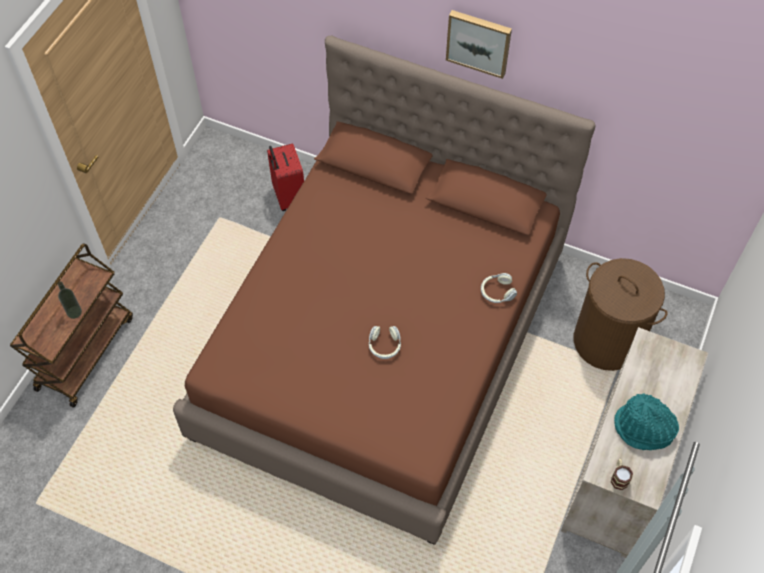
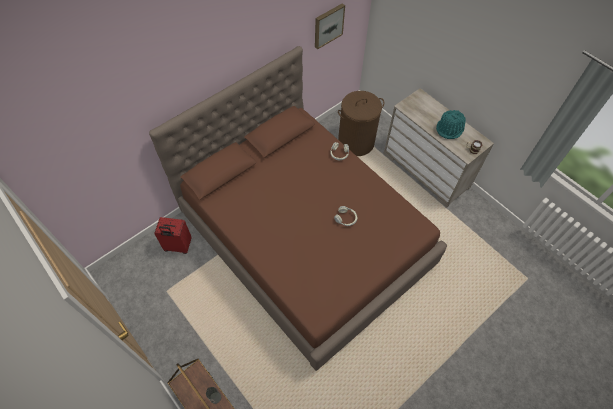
camera: 65 degrees left, 0 degrees up
(479, 42) = (229, 55): picture -> picture (328, 25)

